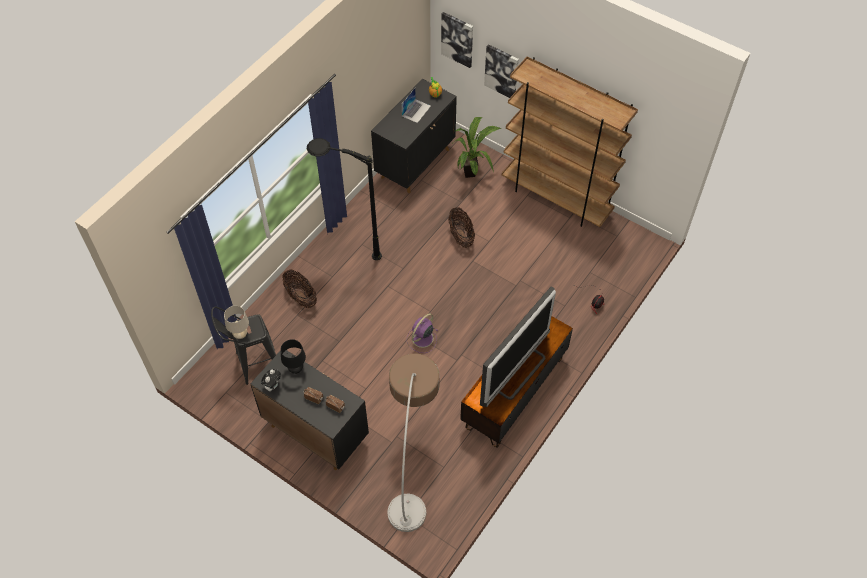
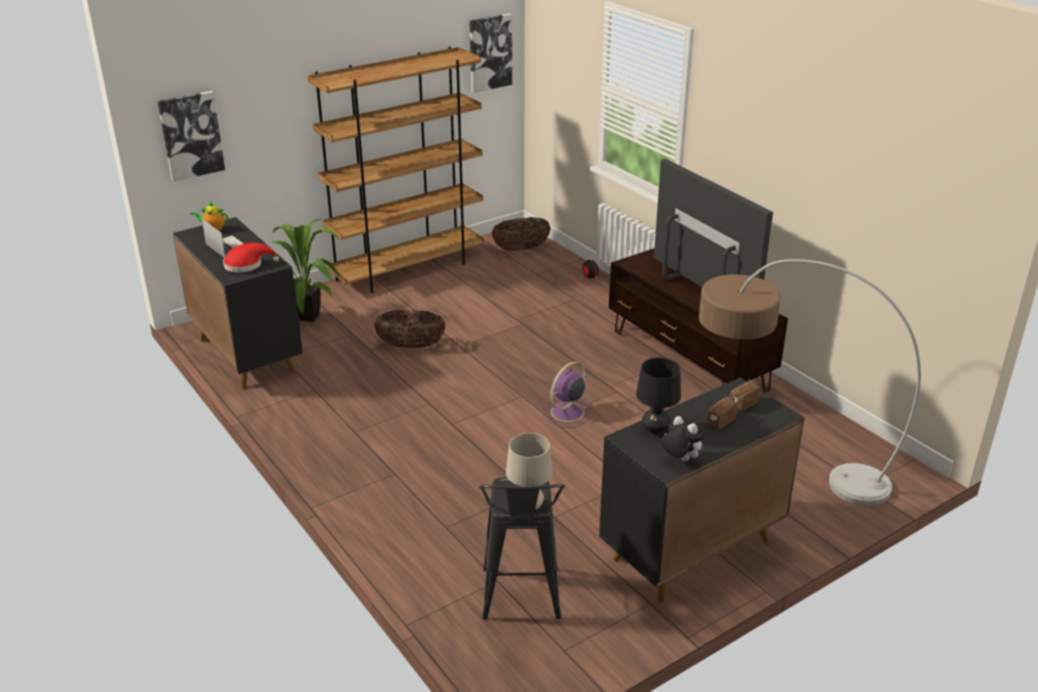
camera: 70 degrees left, 25 degrees down
(301, 297) = (412, 515): basket -> basket (521, 249)
(345, 251) = (354, 450): black floor lamp -> none
(398, 128) = (246, 265): none -> red hat
(422, 339) = (566, 413): purple fan -> purple fan turned 75 degrees clockwise
(502, 71) = (271, 139): picture -> picture (490, 52)

